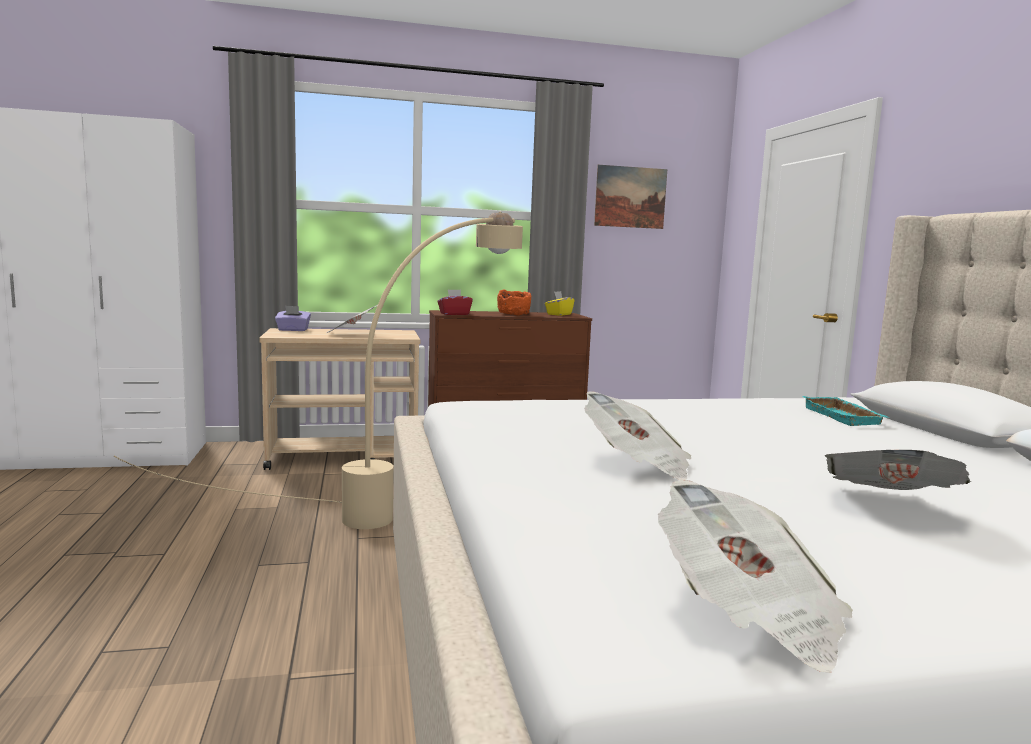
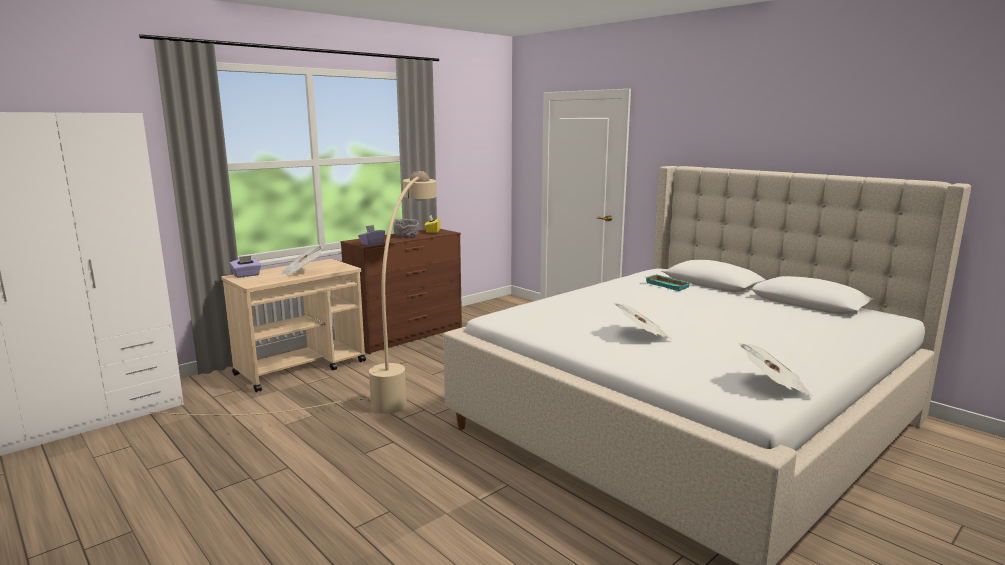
camera: 30 degrees left, 5 degrees up
(454, 314) = (372, 243): red tissue box -> purple tissue box
(513, 314) = (406, 236): orange bowl -> grey bowl
(630, 197) = (457, 138): picture -> none
(889, 506) = (749, 332): newspaper -> none

